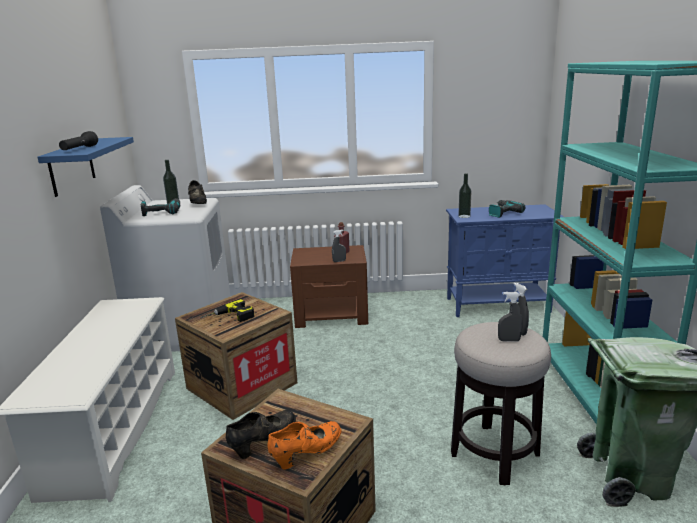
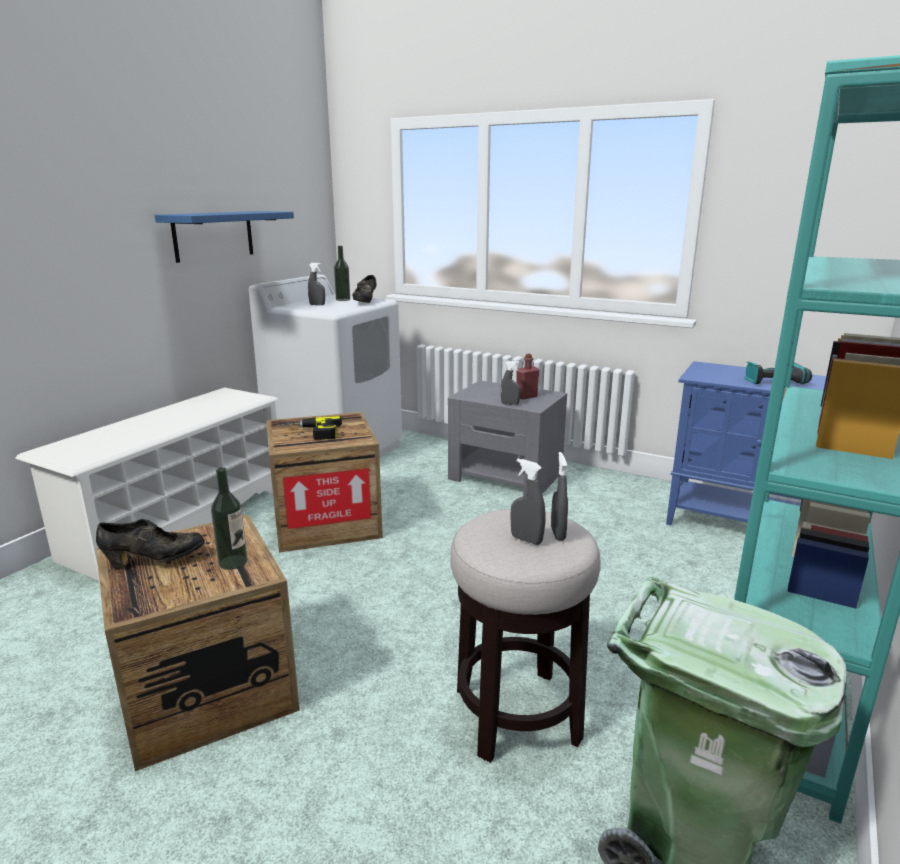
camera: 30 degrees right, 0 degrees up
(79, 149) = (205, 213): black flashlight -> none
(162, 212) = (317, 305): power drill -> grey spray bottle
(307, 454) = (171, 588): orange shoe -> none
(332, 314) = (506, 476): brown nightstand -> grey nightstand
(464, 216) = (703, 373): bottle -> bottle (233, 562)

